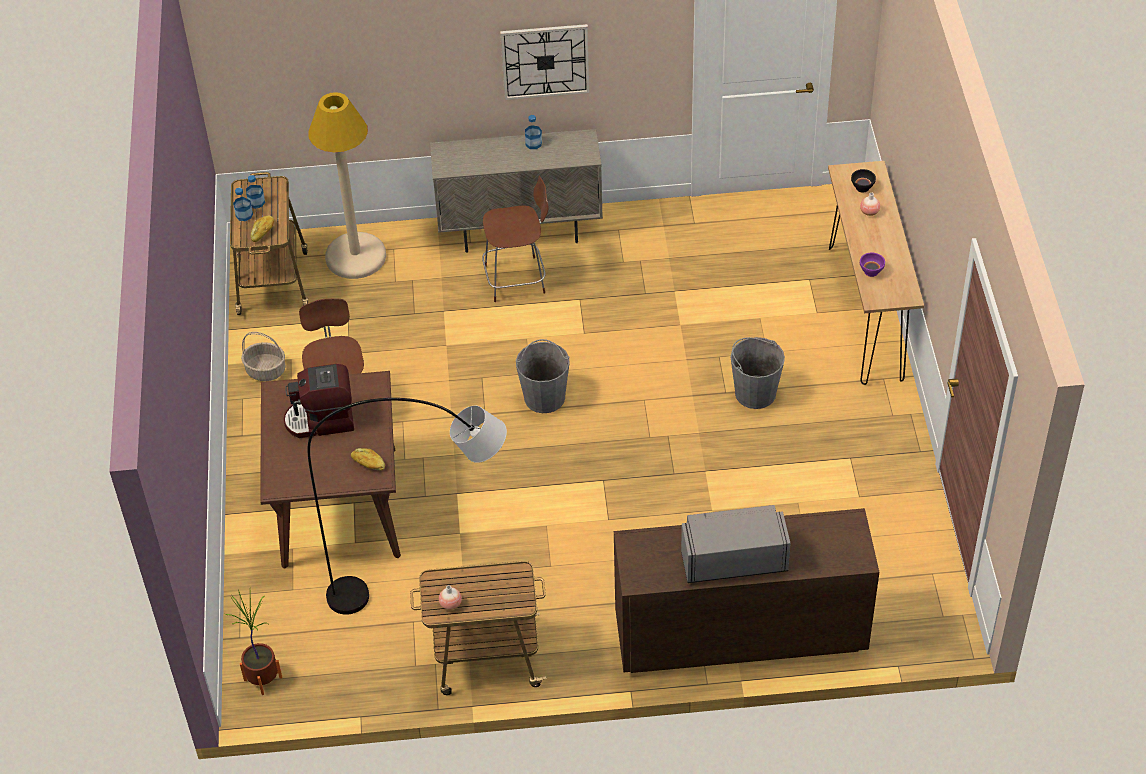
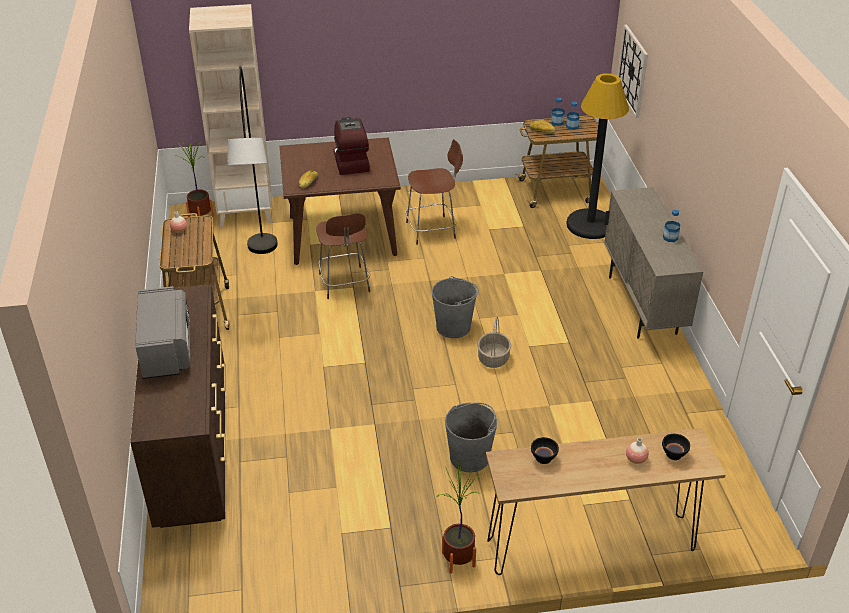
camera: 85 degrees right, 10 degrees down
(261, 622) = (246, 212): none -> beige bookcase
(266, 370) = (468, 196): basket -> basket (493, 359)
(355, 256) = (590, 225): beige floor lamp -> black floor lamp
(517, 279) = (585, 306): brown chair -> brown chair (344, 284)
(545, 61) = (706, 176): wall clock -> wall clock (632, 71)
(870, 271) = (543, 458): purple bowl -> black bowl
(887, 408) = (458, 560): none -> potted plant

